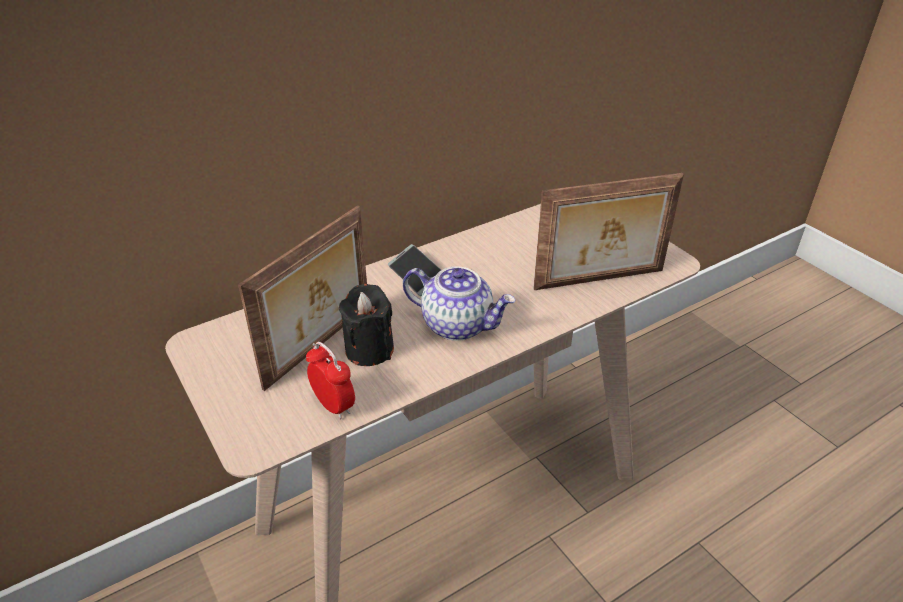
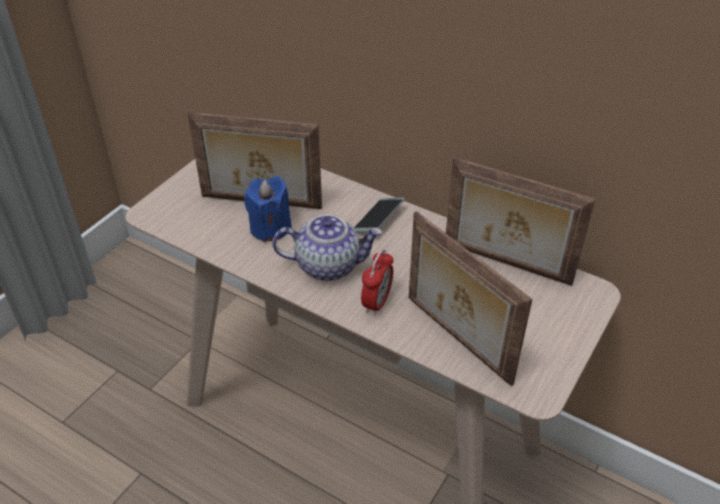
camera: 65 degrees right, 5 degrees up
(333, 405) = (203, 233): alarm clock -> alarm clock (377, 302)
(369, 350) = (270, 228): black candle -> blue candle
(458, 325) = (328, 265): teapot -> teapot turned 90 degrees counterclockwise
(526, 228) = (506, 264): none -> picture frame

